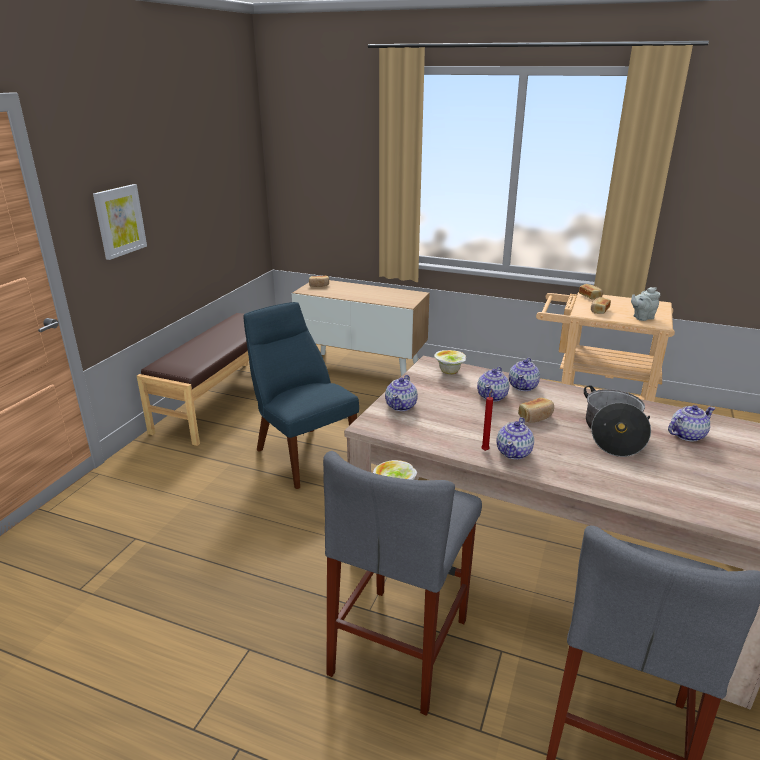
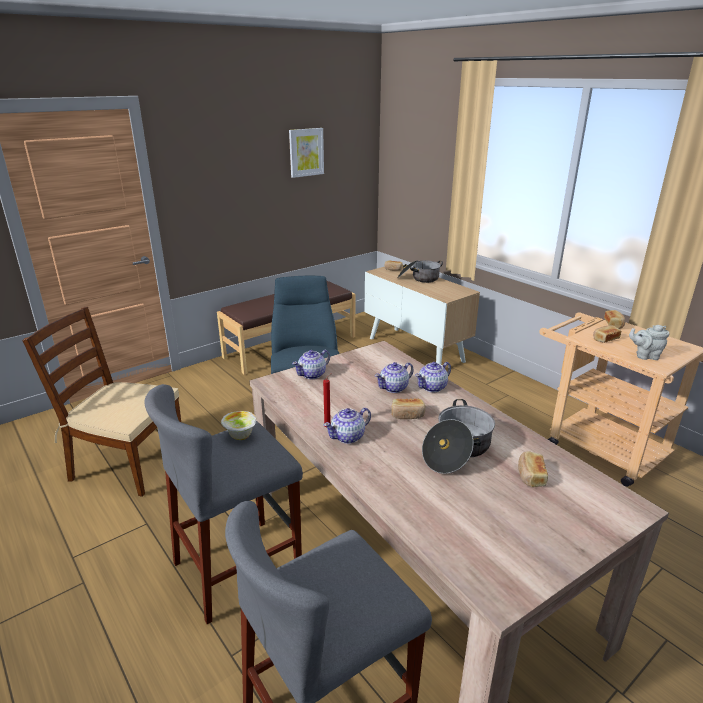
camera: 30 degrees right, 0 degrees up
(119, 221) = (217, 194): picture -> picture (306, 152)
(151, 595) = (127, 464): none -> brown chair
(357, 290) = (419, 278): none -> cooking pot
(449, 372) = (385, 359): bowl -> none
(686, 435) = (530, 476): teapot -> bread

